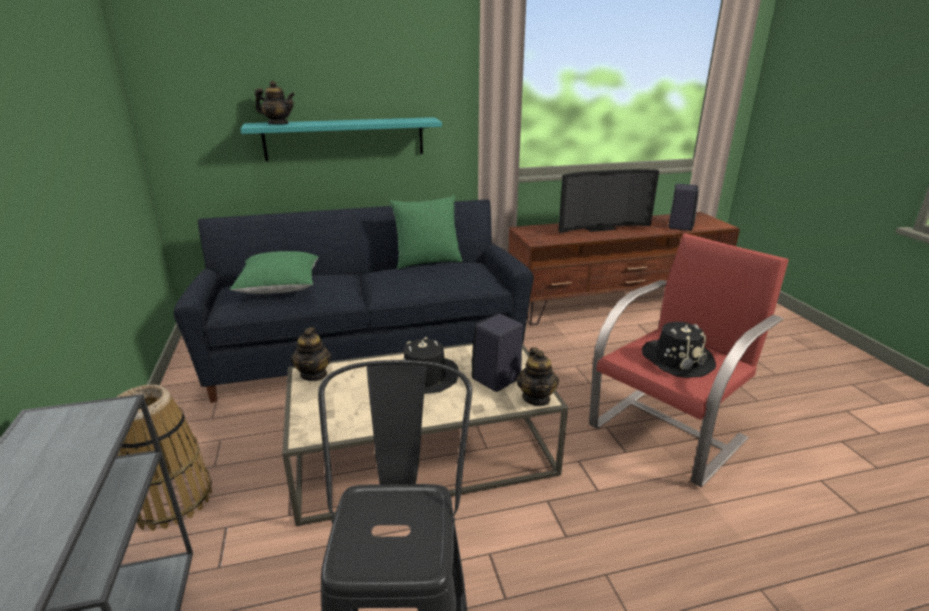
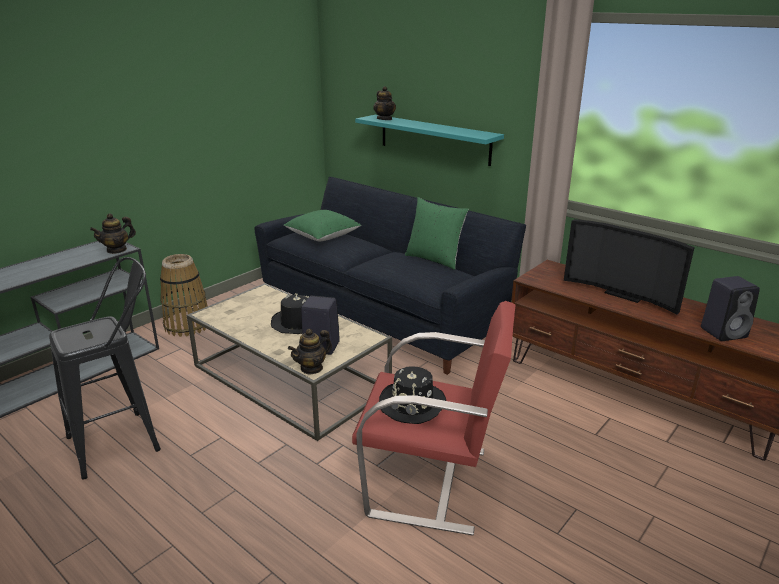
camera: 55 degrees right, 0 degrees up
(314, 374) = (264, 292): teapot -> teapot (117, 250)

